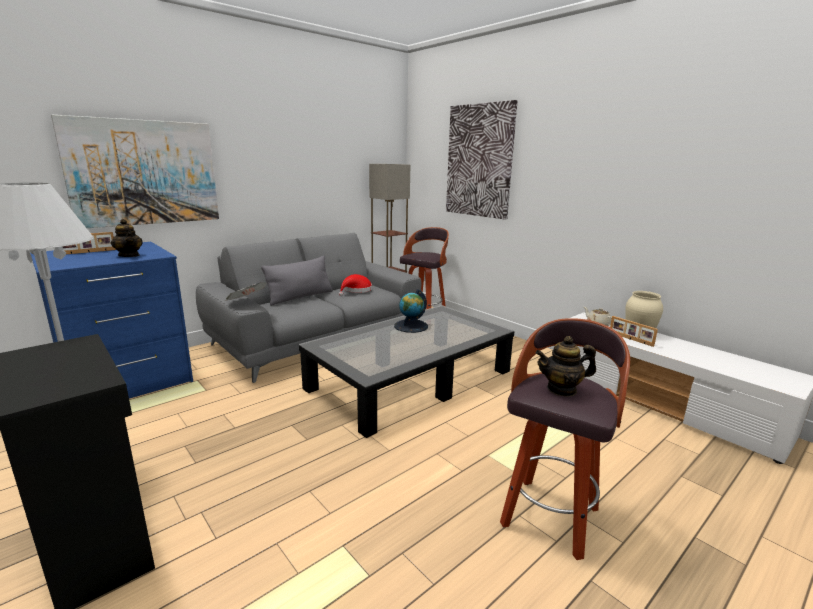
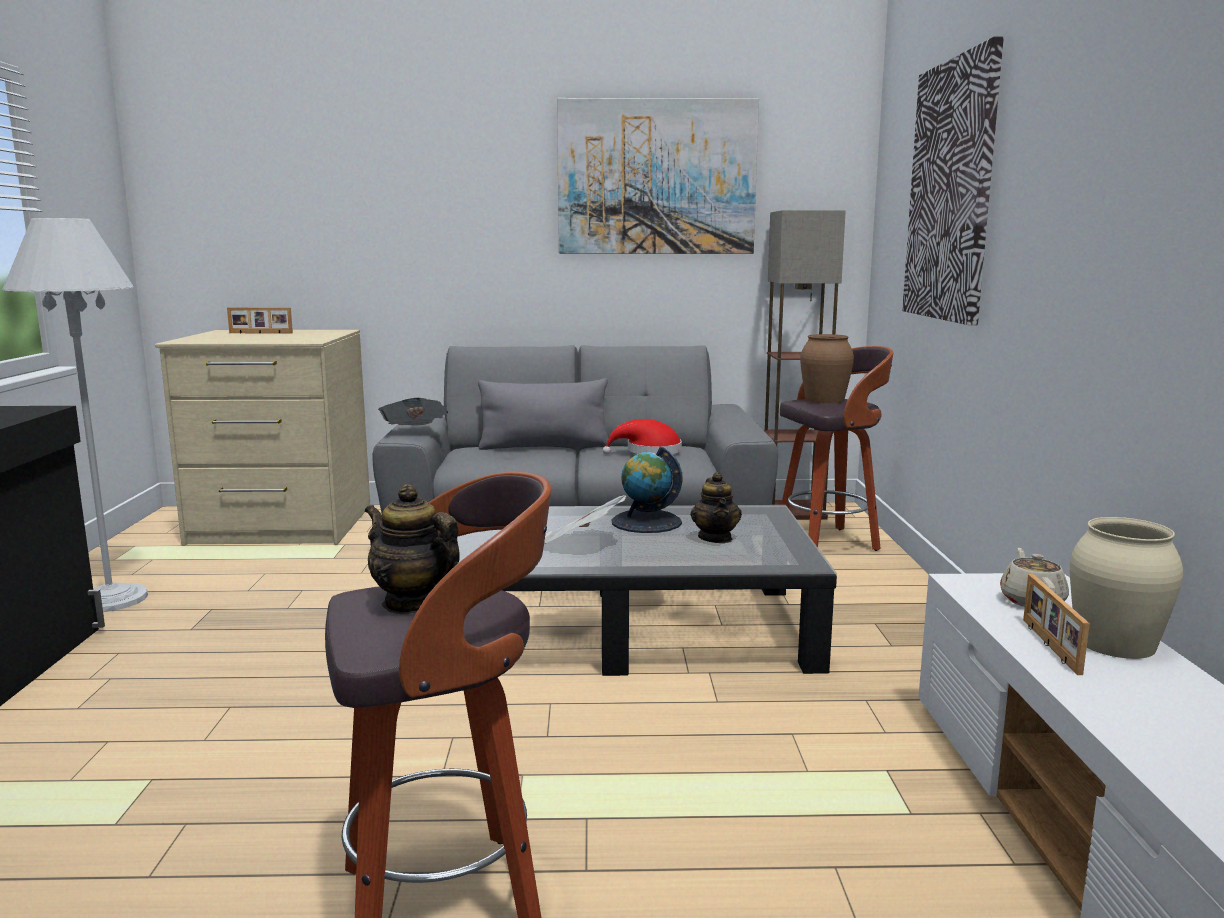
camera: 40 degrees right, 5 degrees down
(127, 381) = (281, 525): blue dresser -> beige dresser
(129, 255) = (281, 339): teapot -> teapot (715, 538)
(144, 173) = (361, 228): picture -> picture (656, 177)
(408, 343) = (581, 543): none -> newspaper
(421, 254) = (824, 400): none -> brown vase

